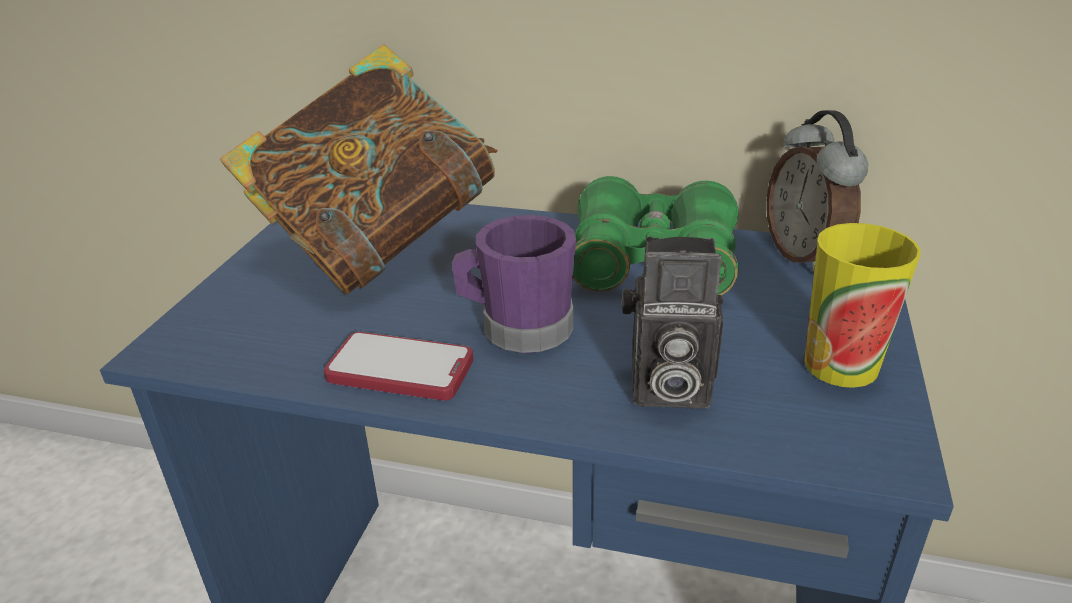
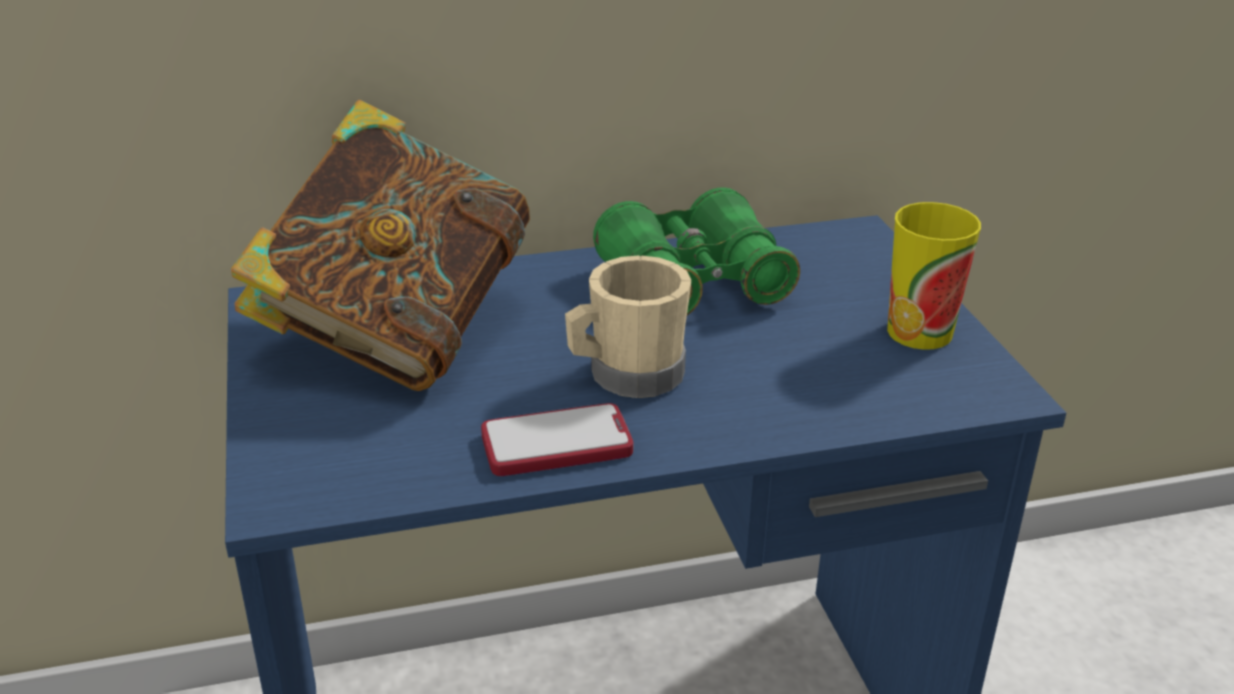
camera: 30 degrees left, 0 degrees up
(517, 327) = (626, 375): purple mug -> beige mug
(664, 388) = (802, 390): camera -> none
(805, 255) = (817, 243): alarm clock -> none

